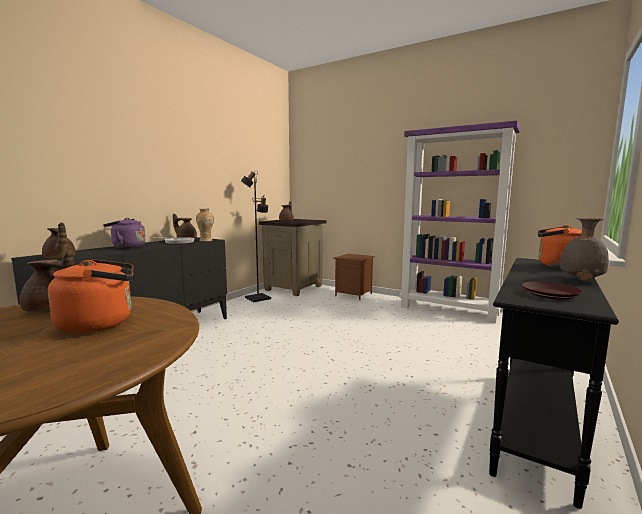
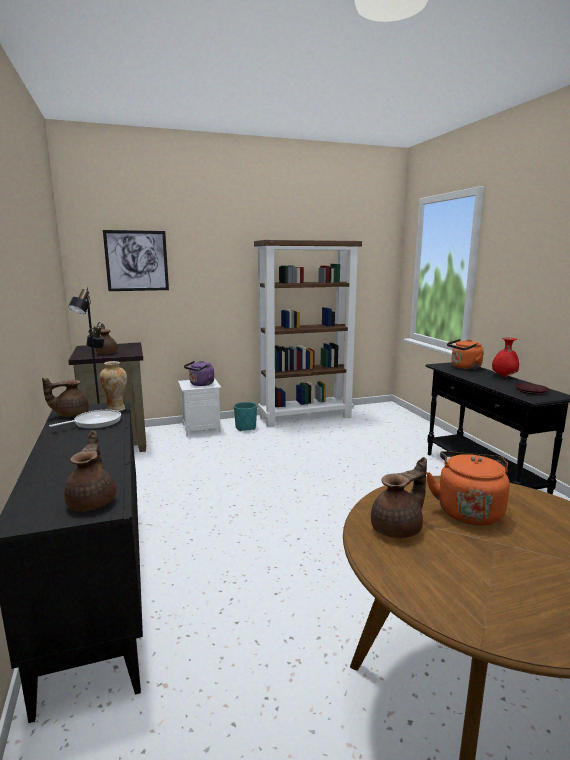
camera: 50 degrees left, 5 degrees up
(59, 258) = (93, 501): brown teapot -> brown teapot turned 90 degrees counterclockwise
(126, 247) = (68, 452): purple kettle -> purple kettle (201, 384)
(329, 159) = (136, 261): none -> picture
(354, 294) = (202, 428): brown nightstand -> white nightstand
(383, 303) = (245, 428): none -> turquoise planter
(449, 310) = (306, 417): purple bookcase -> brown bookcase
(580, 279) = (503, 376): grey vase -> red vase

